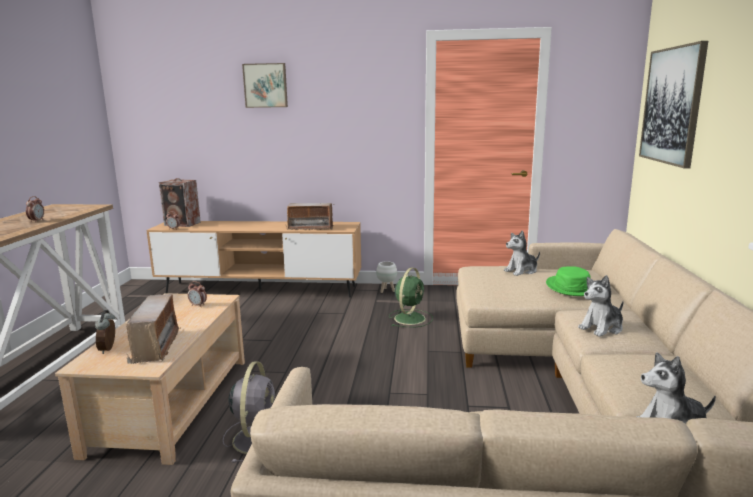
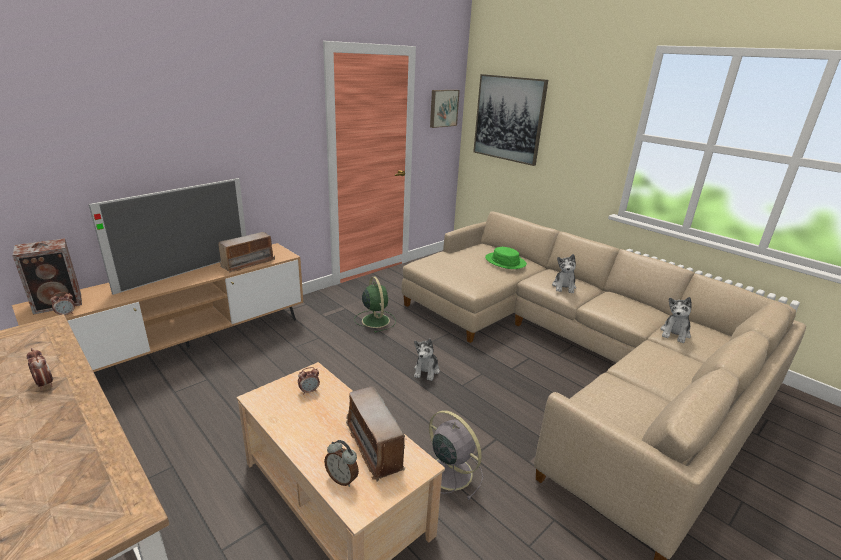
camera: 50 degrees left, 10 degrees up
(156, 346) = (375, 447): radio -> radio turned 150 degrees counterclockwise
(266, 85) = (148, 99): picture -> picture (443, 108)
(268, 224) = (187, 271): none -> television
(387, 291) = (315, 302): white planter -> none
(521, 271) = (456, 257): plush toy -> plush toy (426, 371)

